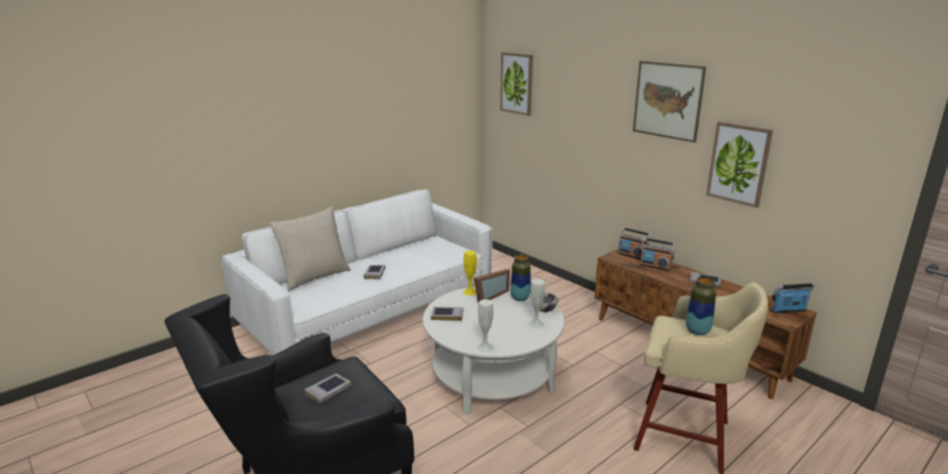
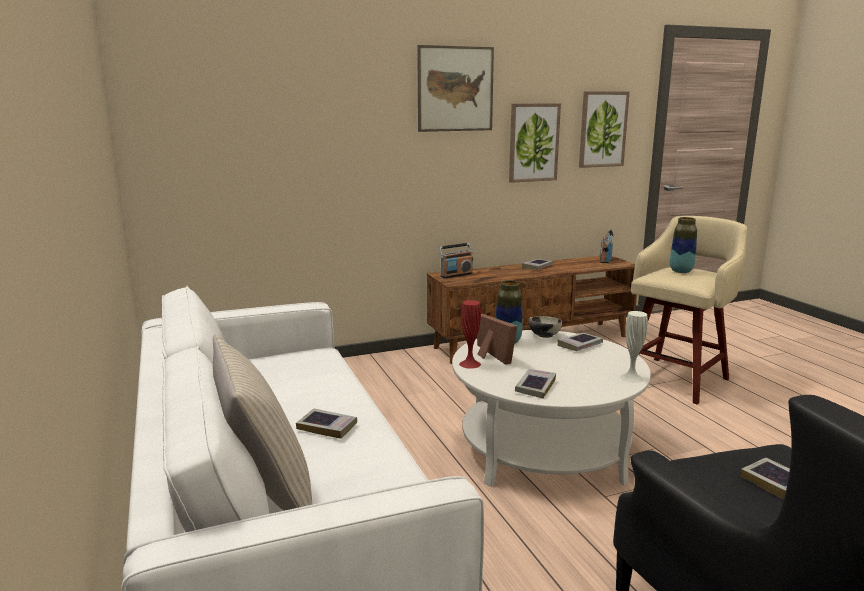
camera: 70 degrees left, 5 degrees down
(470, 292) = (470, 364): yellow vase -> red vase
(517, 83) = (207, 94): picture -> picture (602, 129)
(536, 324) = (580, 345): white vase -> book
(655, 266) = (490, 273): radio -> none

